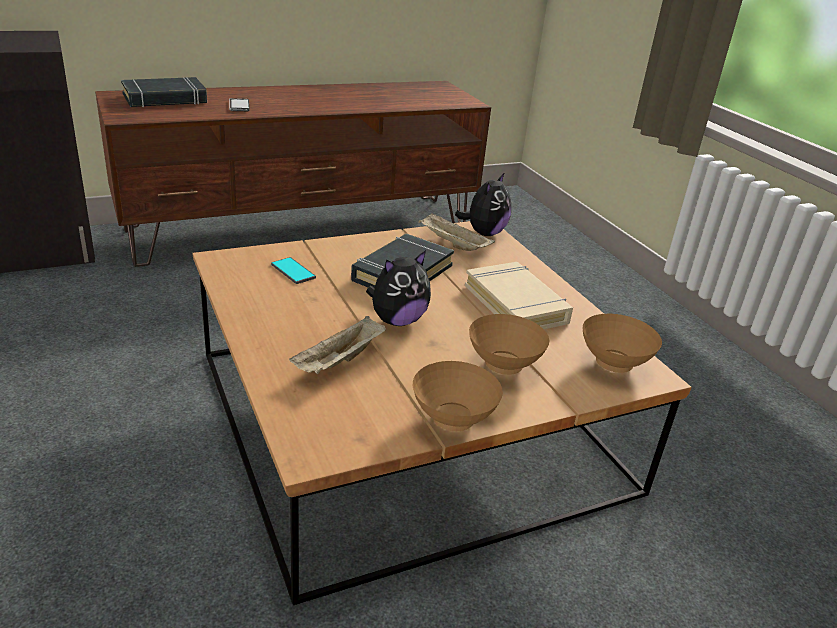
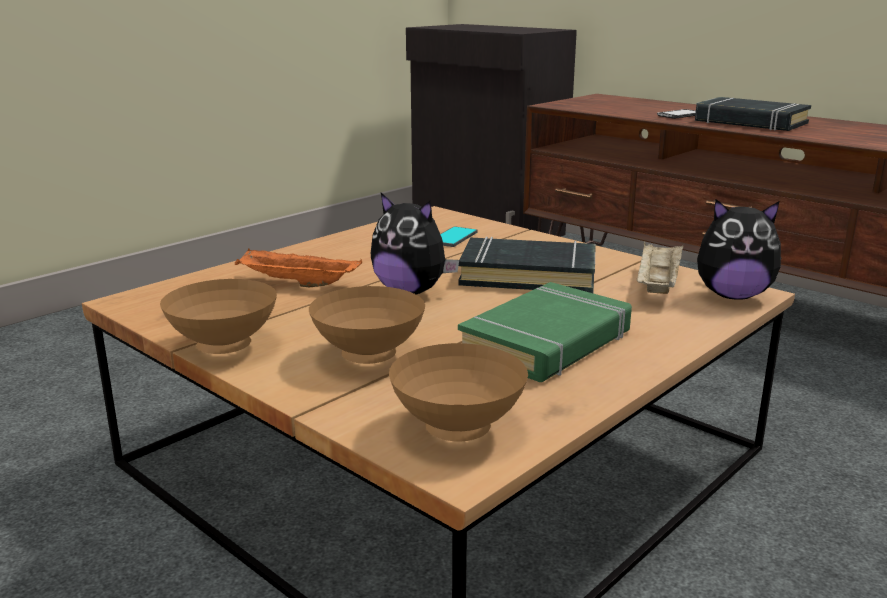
camera: 70 degrees right, 10 degrees down
(165, 99) = (631, 103): black book -> black book (750, 122)
(339, 362) = (296, 284): beige tray -> orange tray
(516, 304) = (547, 342): beige book -> green book

